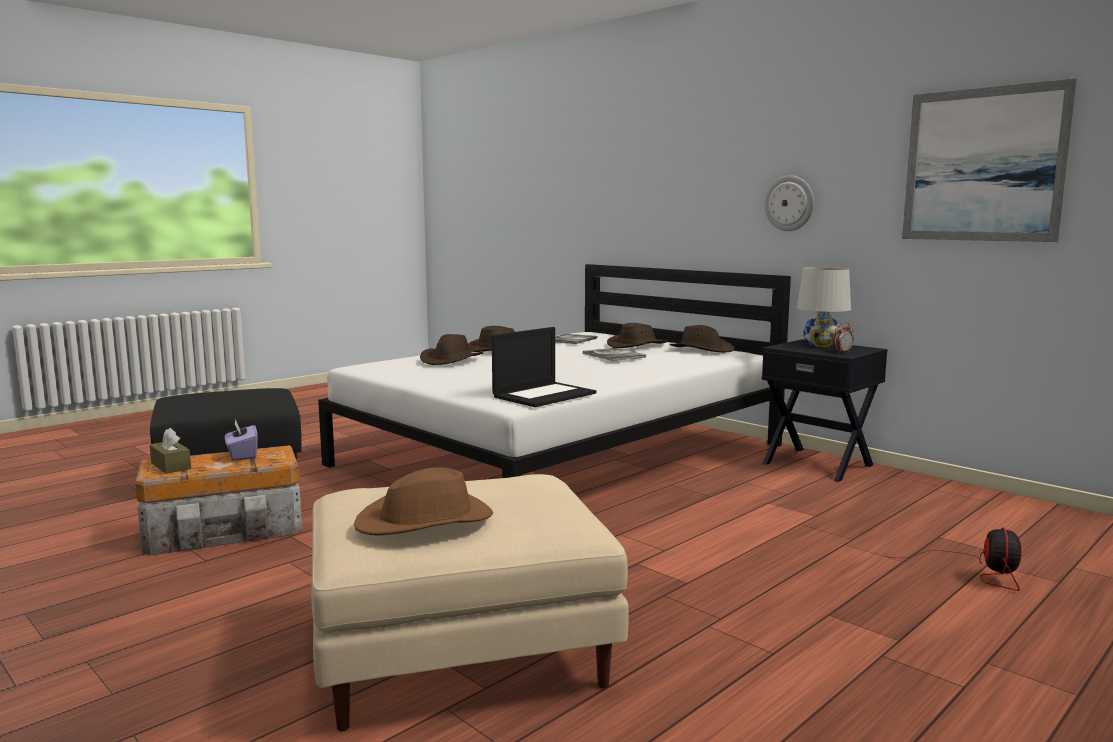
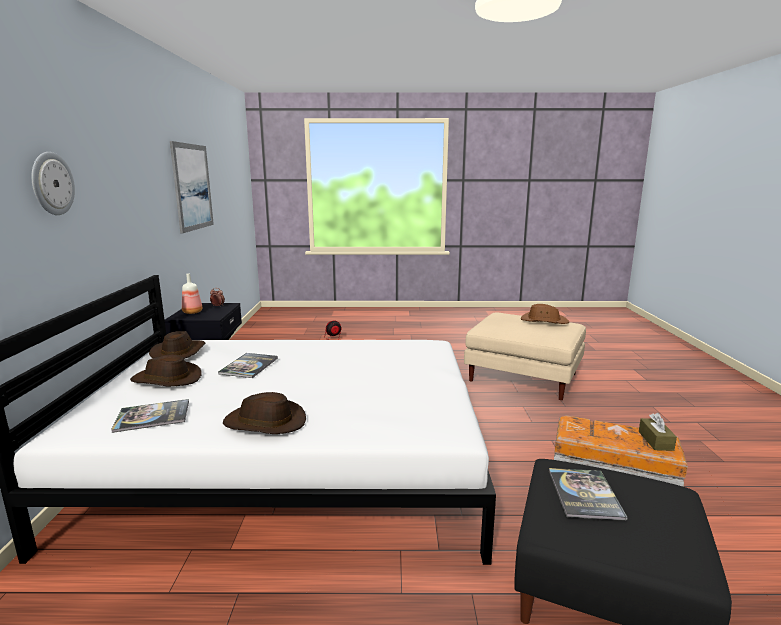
camera: 135 degrees left, 5 degrees up
(242, 455) = (599, 435): purple tissue box -> none
(249, 398) = (584, 494): none -> book
(451, 360) = (360, 411): brown hat -> none
(544, 395) = (404, 344): laptop -> none
(789, 203) = (135, 217): wall clock -> wall clock (52, 184)
(821, 345) = (193, 312): white table lamp -> bottle

